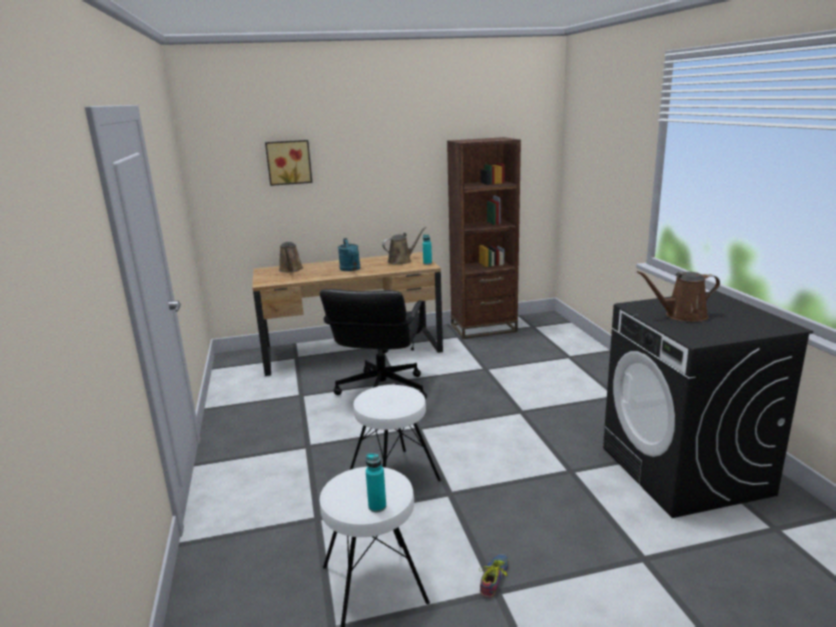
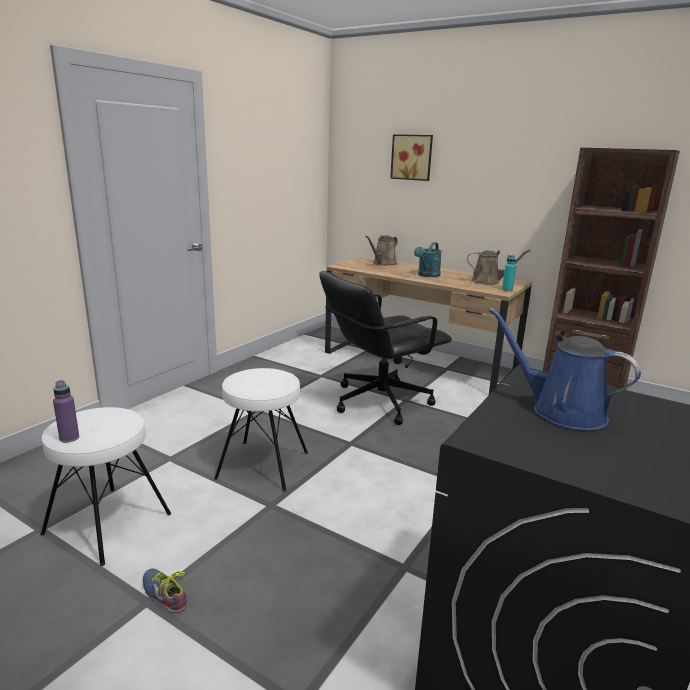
camera: 45 degrees right, 0 degrees up
(377, 506) = (69, 438): turquoise bottle -> purple bottle
(496, 579) = (166, 592): shoe -> shoe turned 120 degrees counterclockwise
(682, 316) = (561, 411): brown watering can -> blue watering can

